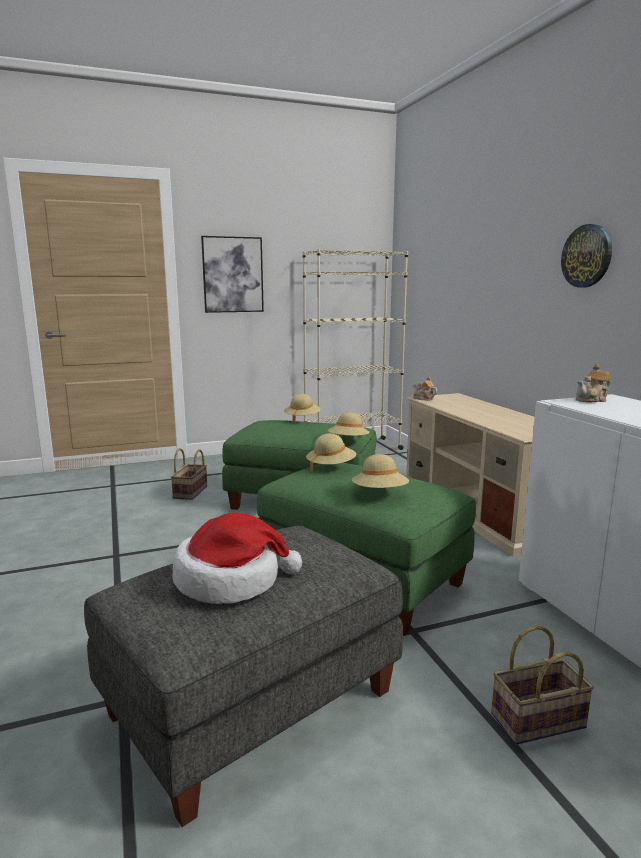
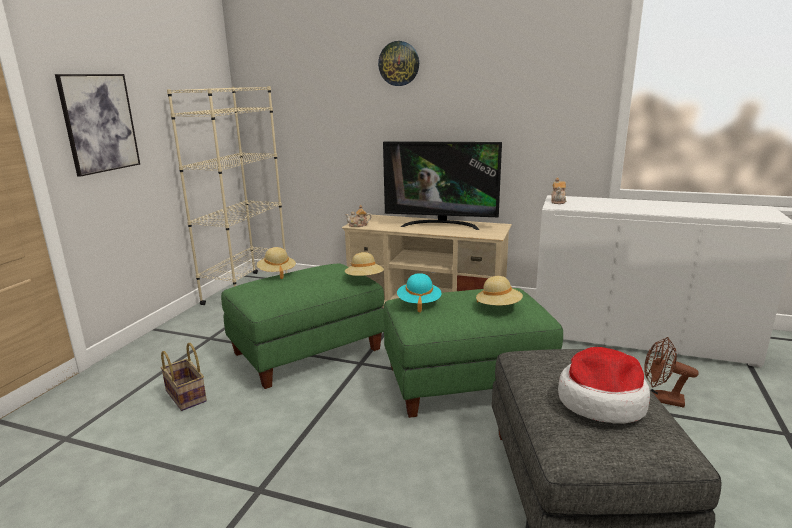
camera: 50 degrees left, 5 degrees up
(331, 467) = (419, 303): beige hat -> turquoise hat
(501, 415) = (441, 225): none -> television
(537, 722) = (661, 399): basket -> brown fan
(587, 256) = (494, 99): wall clock -> wall clock (399, 63)

